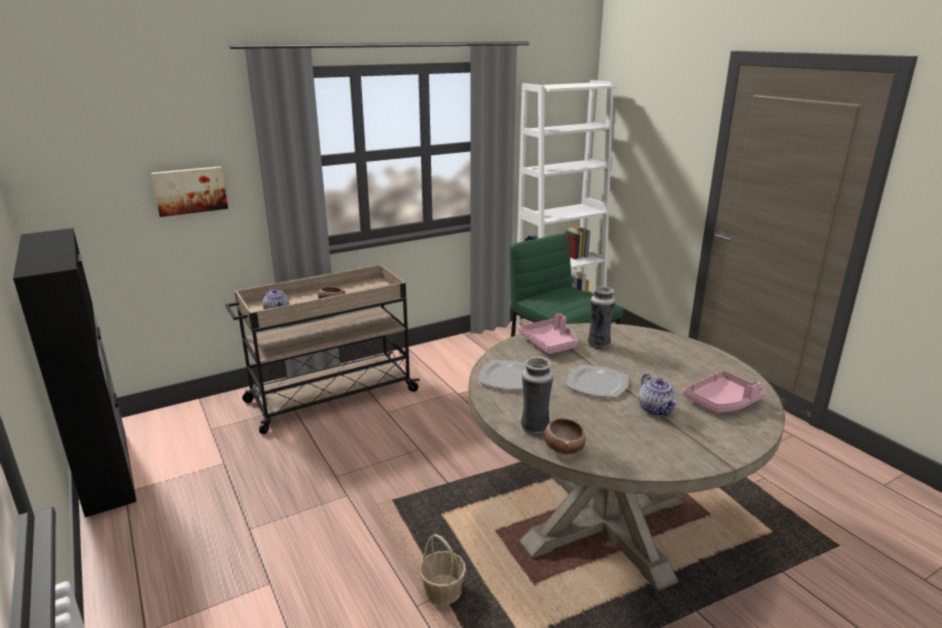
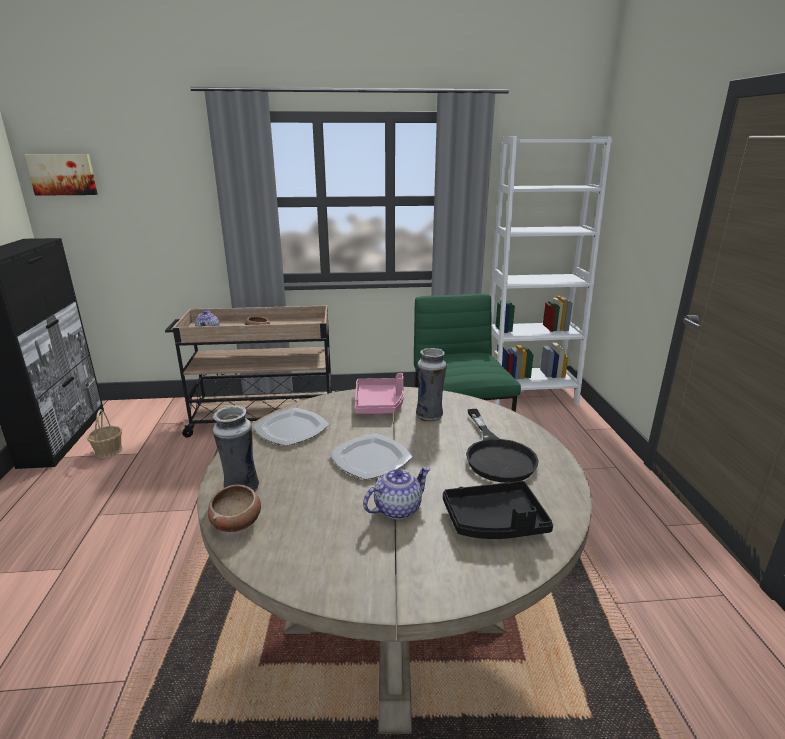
camera: 25 degrees right, 0 degrees up
(190, 190) = (165, 218): picture -> picture (63, 174)
(443, 590) = (176, 634): basket -> basket (109, 451)
(656, 410) = (397, 508): teapot -> teapot turned 135 degrees counterclockwise
(676, 361) = (496, 455): none -> black frying pan
(722, 401) = (495, 522): pink tray -> black tray

